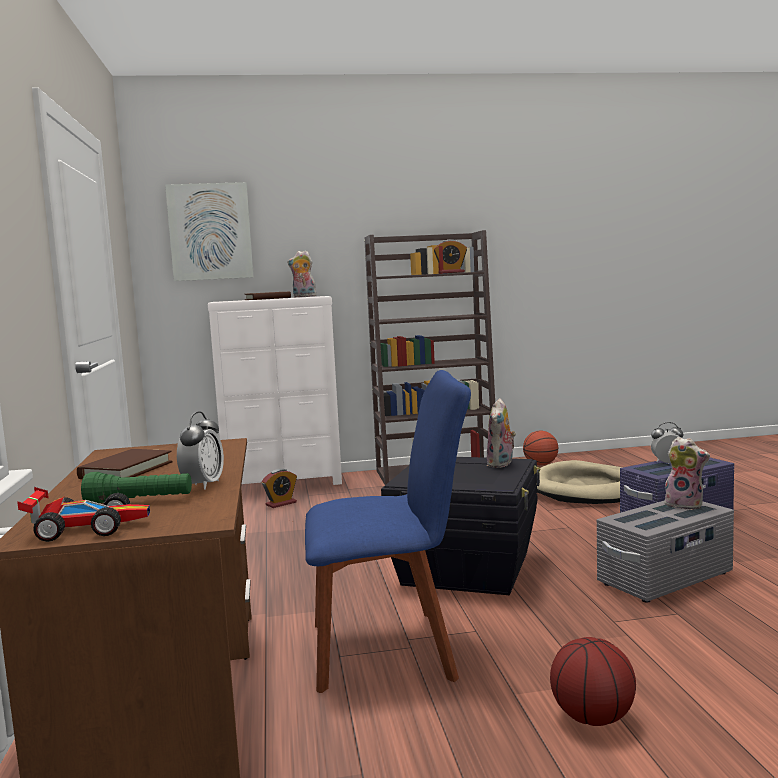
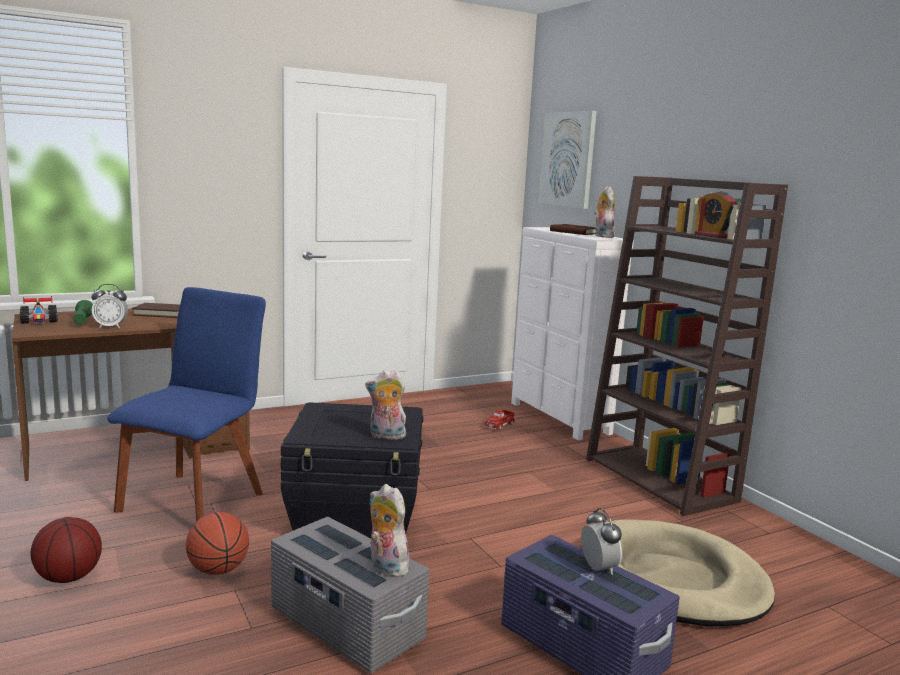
camera: 70 degrees right, 5 degrees up
(281, 503) = (499, 425): alarm clock -> toy truck
(391, 649) = (195, 499): blue chair -> blue chair turned 135 degrees counterclockwise
(540, 464) = (769, 542): basketball -> basketball (218, 570)
(685, 505) = (385, 567): plush toy -> plush toy turned 120 degrees clockwise

